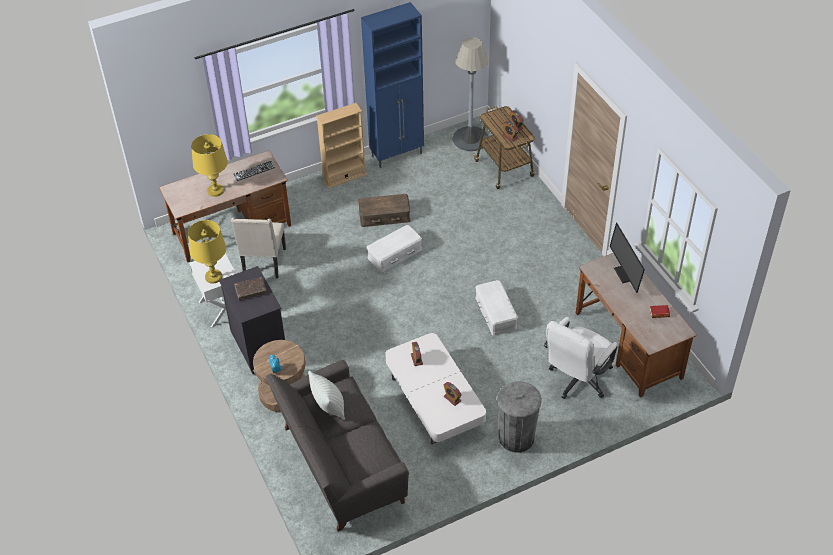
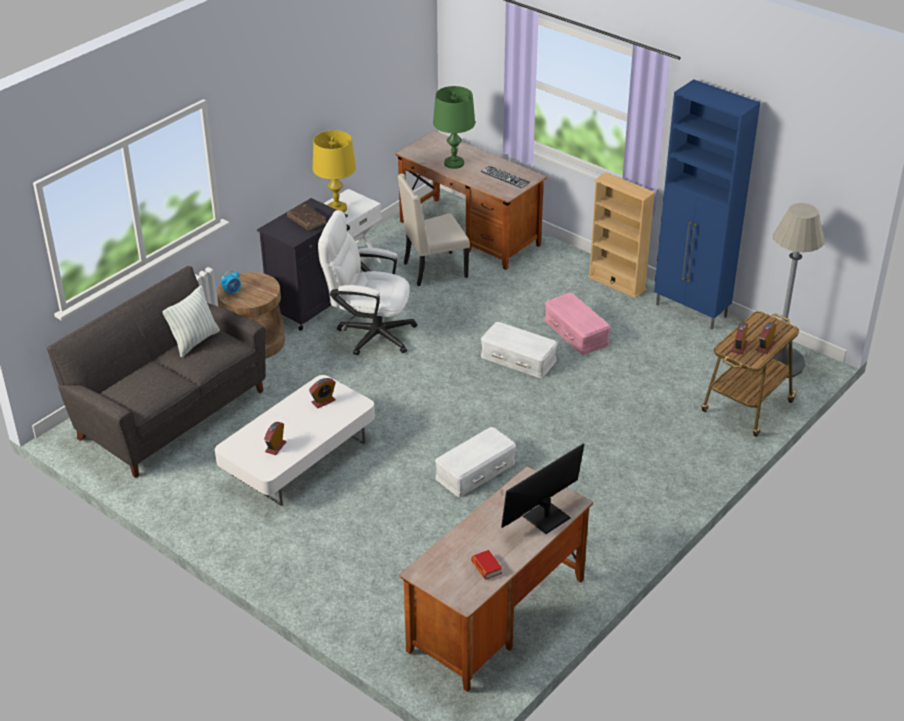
camera: 65 degrees right, 10 degrees down
(215, 191) = (454, 163): yellow table lamp -> green table lamp
(384, 216) = (575, 332): brown storage box -> pink storage box
(516, 437) = (275, 545): grey trash can -> none
(576, 381) = (401, 578): white office chair -> white office chair (369, 333)

